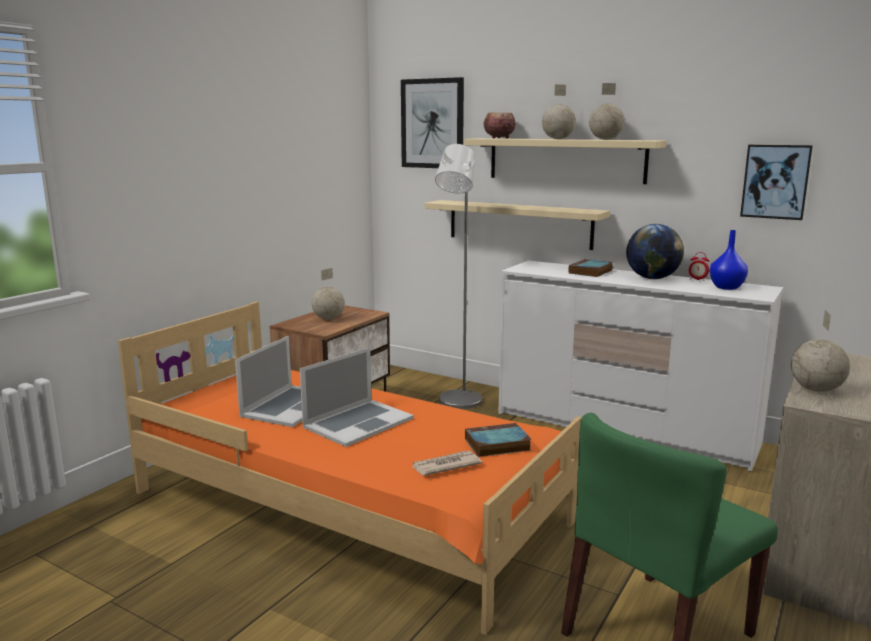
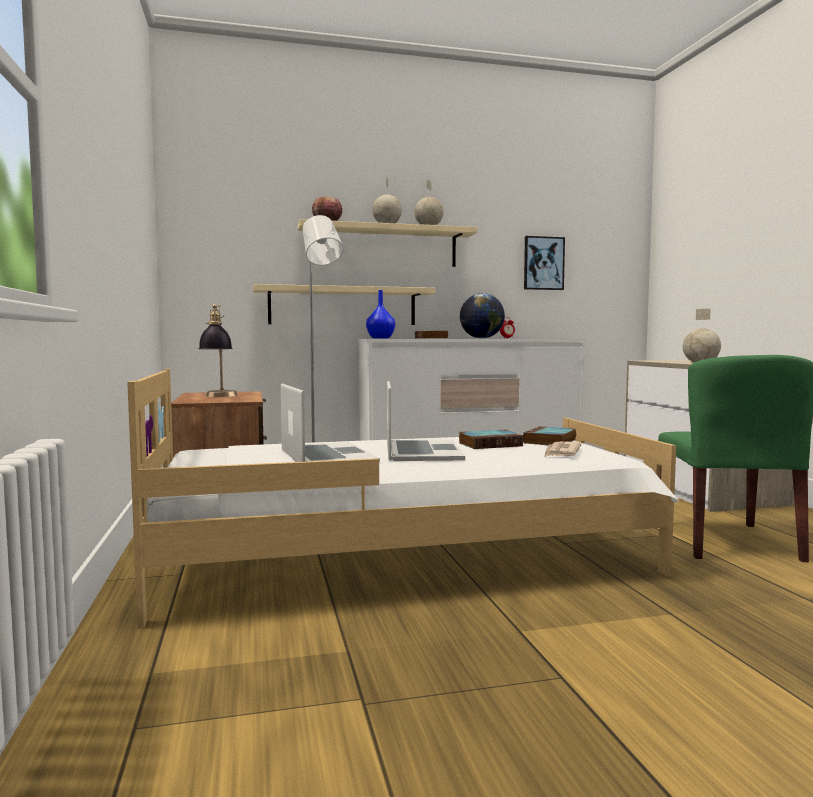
camera: 45 degrees left, 10 degrees down
(329, 319) = (219, 396): globe -> table lamp
(351, 506) = (404, 557): orange bed -> white bed
(432, 124) = (241, 208): picture -> none
(434, 431) = (491, 444): none -> book
(726, 287) = (537, 338): blue vase -> blue vase (380, 338)

